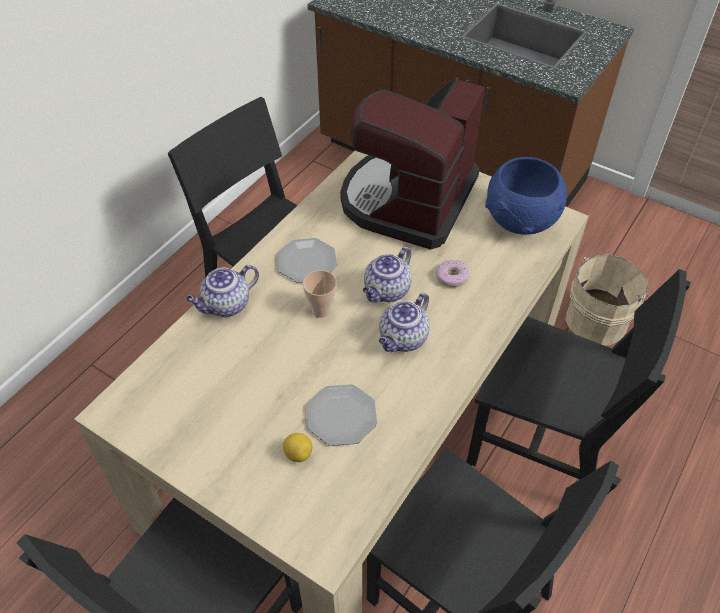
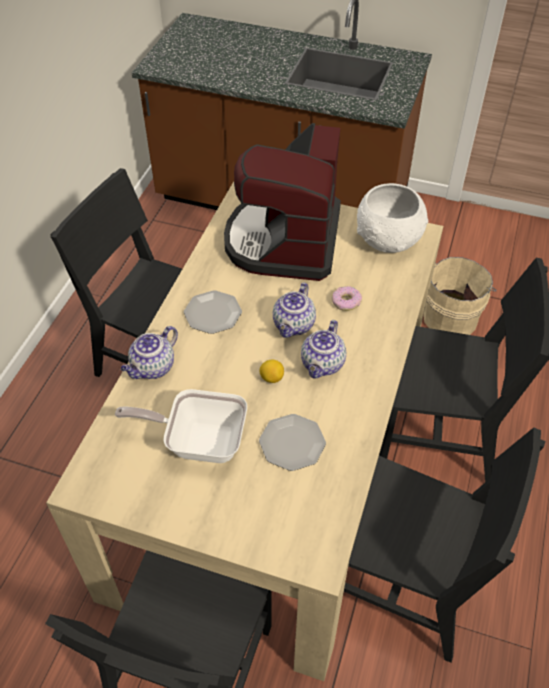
camera: 15 degrees left, 0 degrees up
(245, 391) = (199, 441): none -> frying pan
(298, 454) = (266, 485): lemon -> lemon (271, 378)
(321, 310) = (241, 354): cup -> none
(521, 221) = (389, 241): blue bowl -> white bowl

